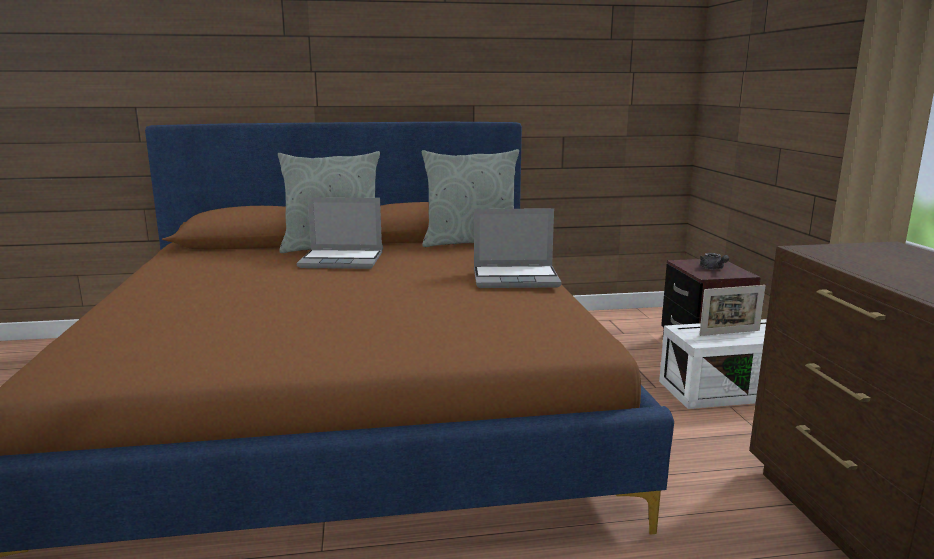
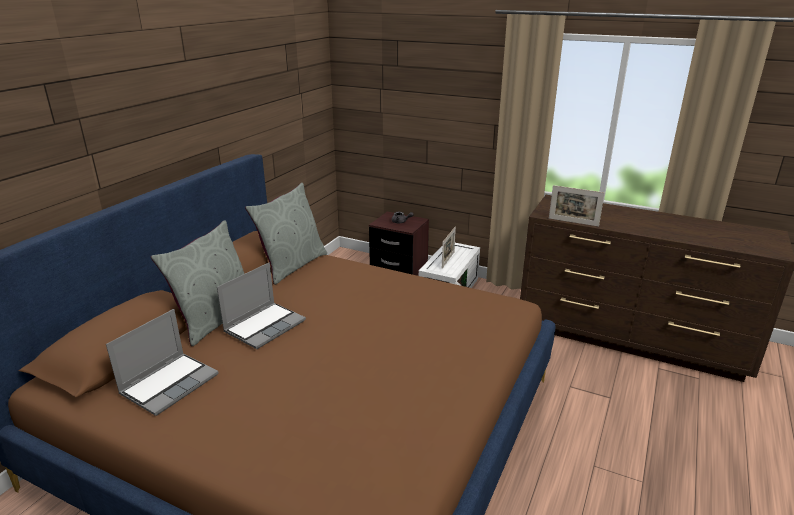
camera: 55 degrees left, 10 degrees up
(516, 278) = (396, 282): laptop -> laptop (170, 384)
(837, 266) = (573, 222): none -> picture frame

